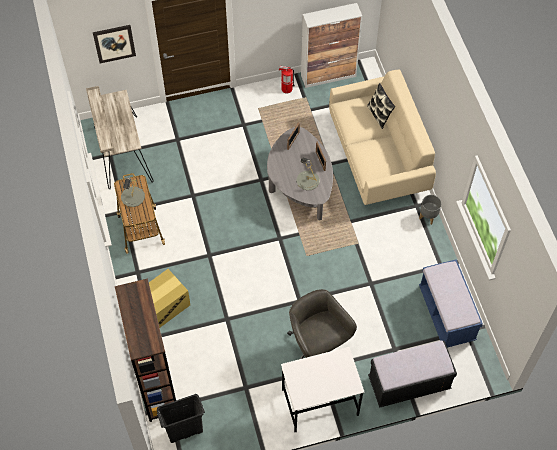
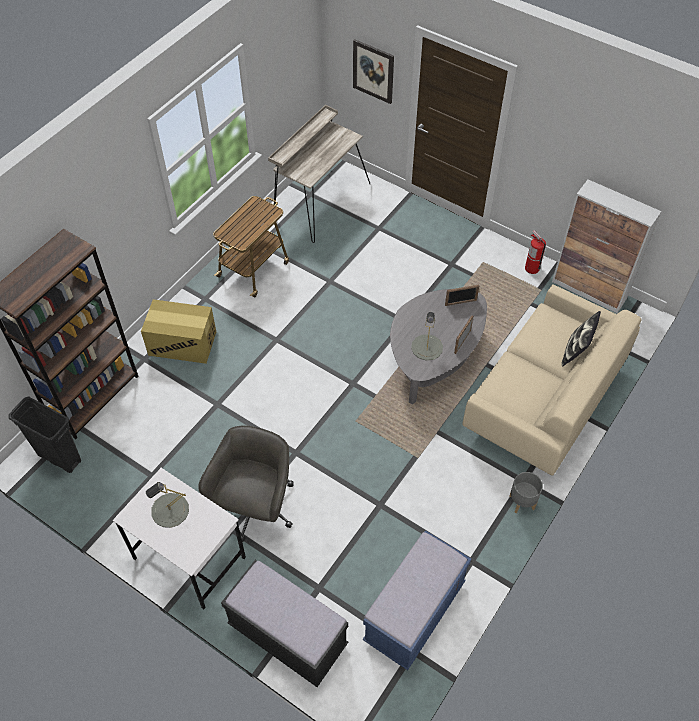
camera: 50 degrees right, 5 degrees down
(133, 196) = (250, 219): grey table lamp -> grey table lamp (170, 510)

